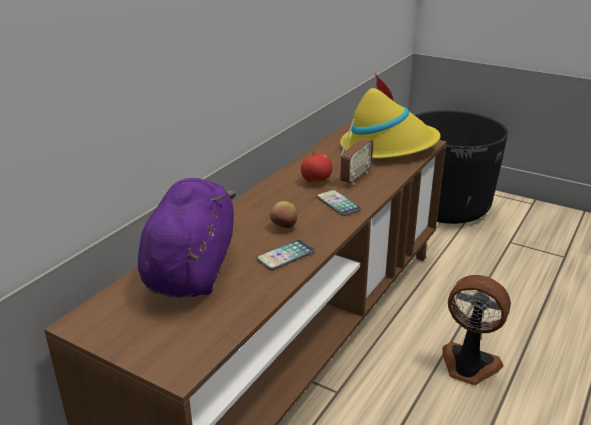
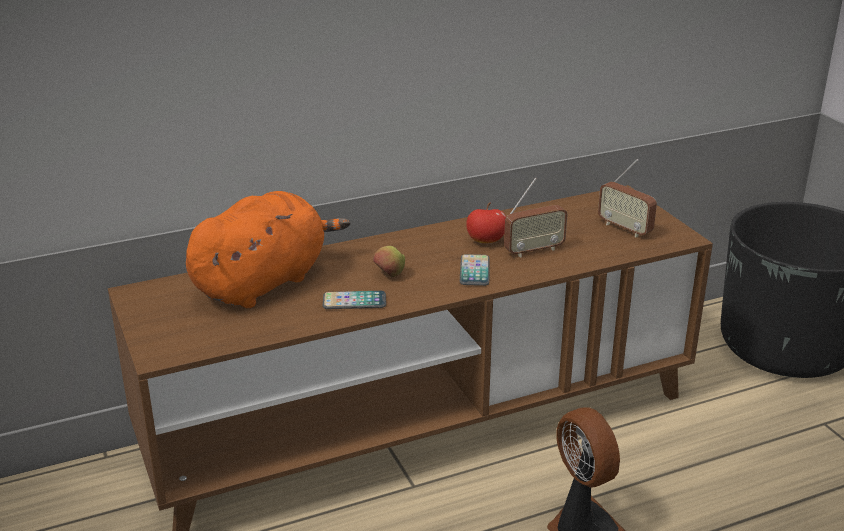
camera: 35 degrees right, 0 degrees up
(192, 268) = (264, 282): purple plush toy -> orange plush toy
(388, 147) = (625, 228): yellow hat -> radio

